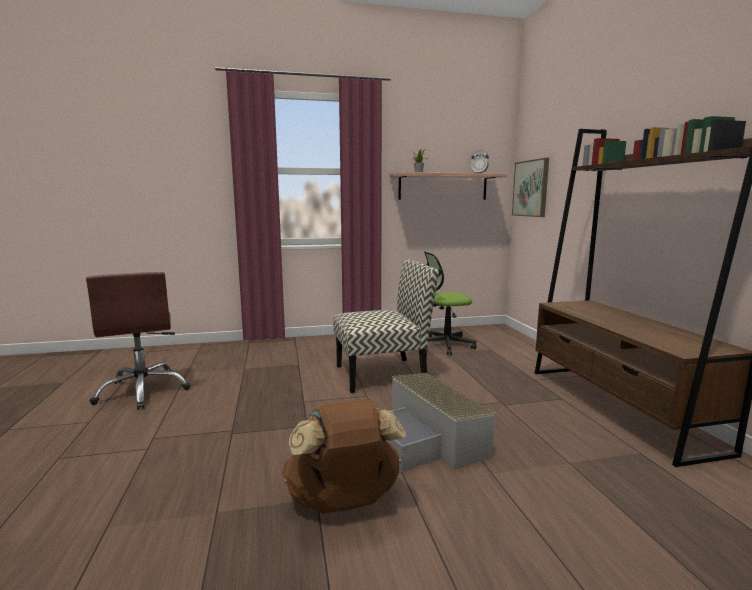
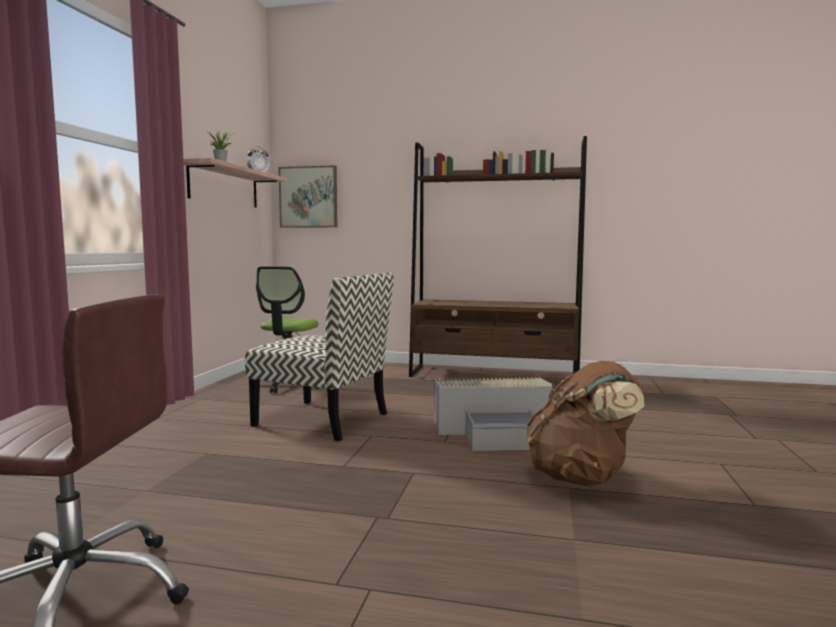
camera: 65 degrees left, 5 degrees down
(382, 374) = (324, 419): chair -> chair turned 105 degrees clockwise

